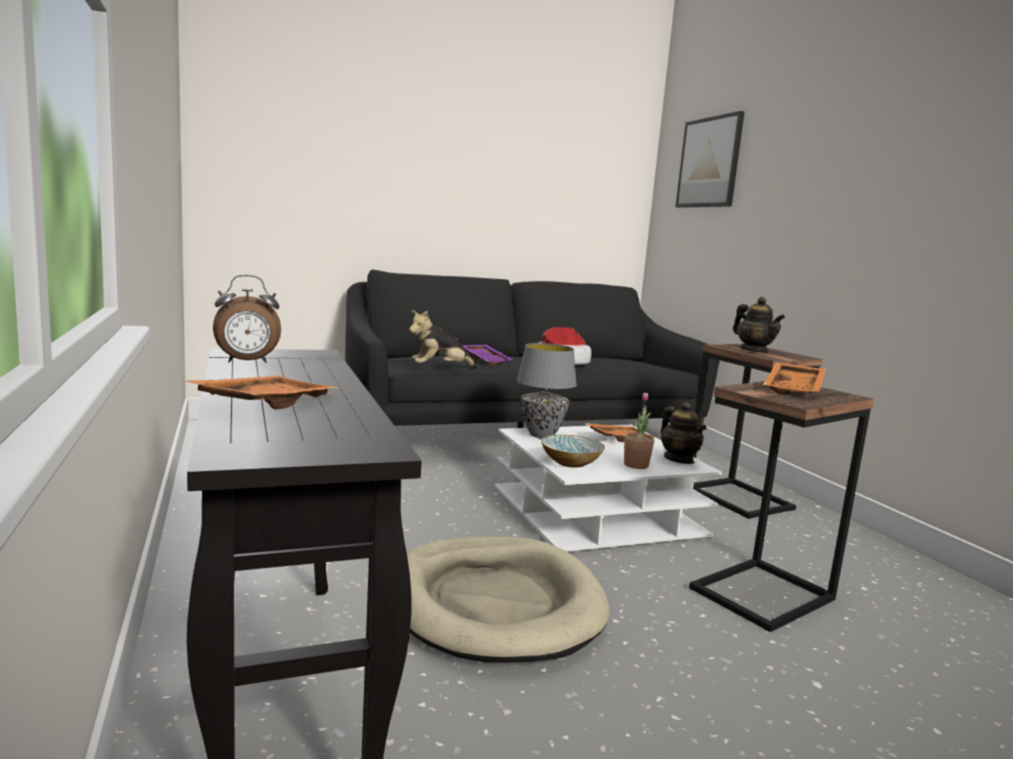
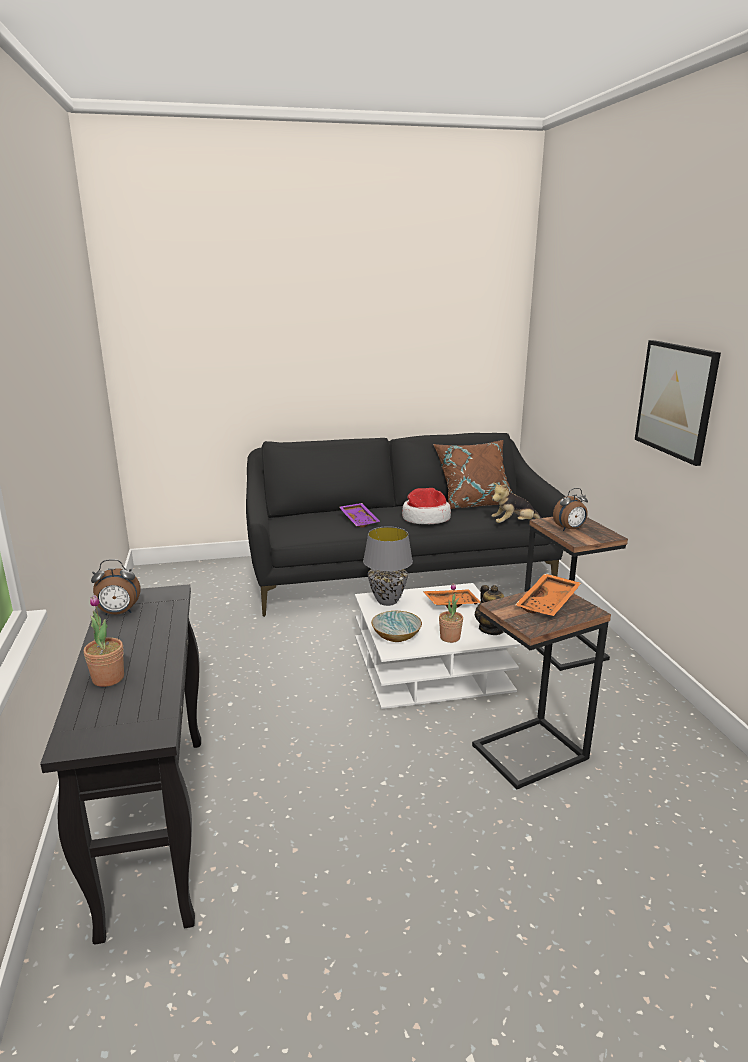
camera: 10 degrees right, 10 degrees up
(264, 404) = (108, 678): orange tray -> potted plant
(440, 369) = (314, 536): plush toy -> plush toy (513, 524)
(495, 604) = (317, 758): beige dog bed -> none
(604, 357) = (474, 503): none -> brown pillow
(709, 162) = (567, 322): picture -> picture (676, 400)
(754, 351) = (570, 529): teapot -> alarm clock

